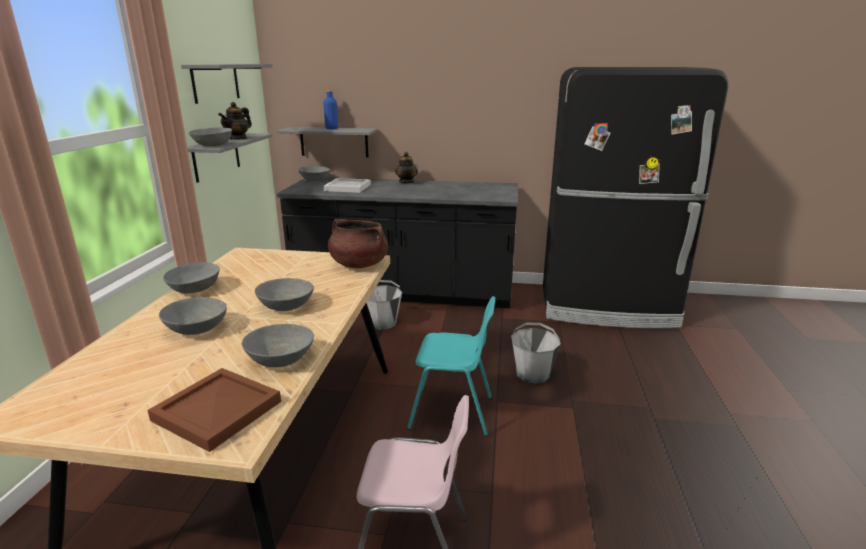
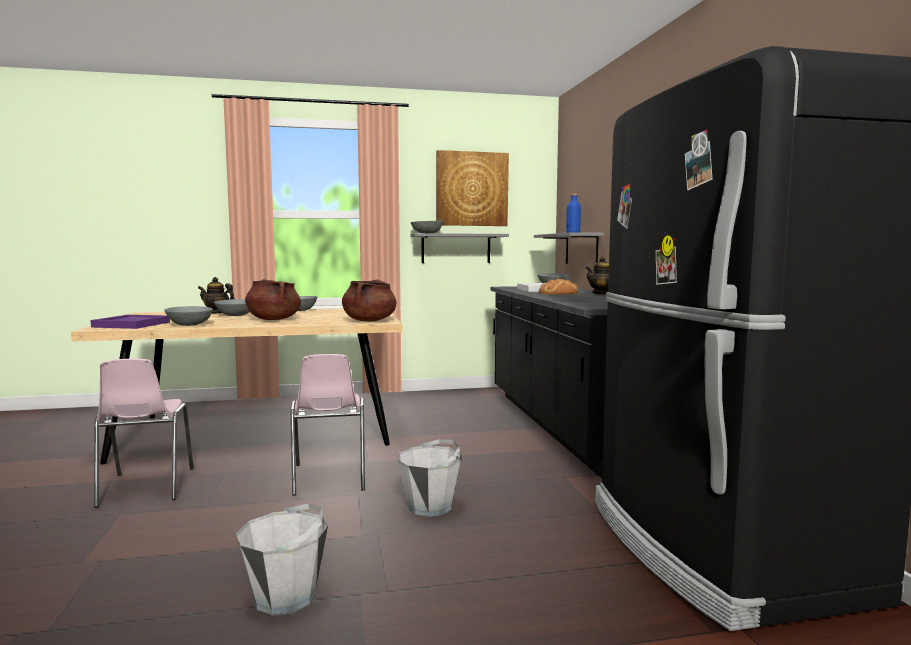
camera: 70 degrees right, 15 degrees down
(215, 82) = (471, 189): grey shelf -> picture
(217, 412) = (130, 325): brown tray -> purple tray
(238, 138) = (468, 233): teapot -> teapot (217, 312)
(285, 307) = (273, 319): grey bowl -> brown cooking pot
(383, 323) = (484, 429): grey bucket -> grey bucket (285, 597)
(387, 189) = (558, 293): none -> bread
(452, 412) = (329, 477): turquoise chair -> pink chair

